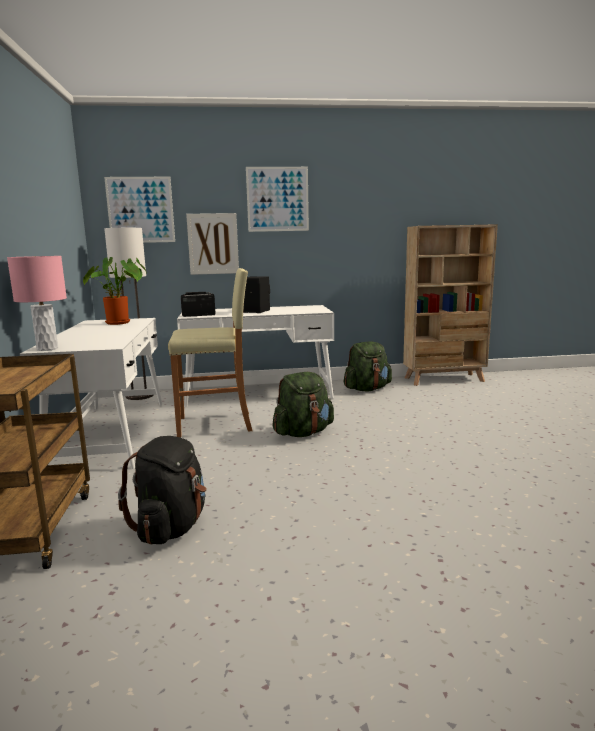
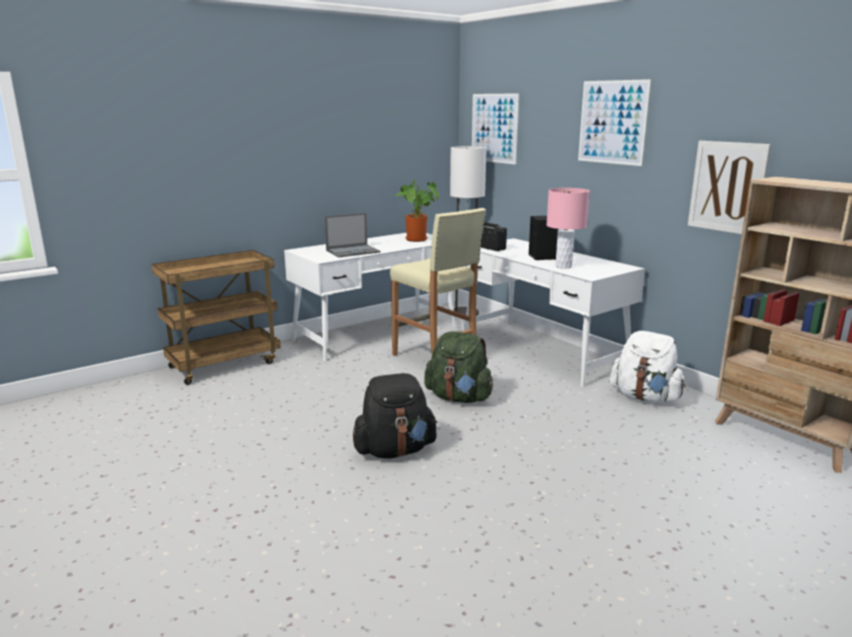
camera: 60 degrees right, 5 degrees up
(47, 349) = (301, 250): pink table lamp -> pink table lamp (563, 266)
(106, 337) = (353, 251): none -> laptop
(171, 527) = (249, 400): black backpack -> black backpack (395, 450)
(213, 244) = (546, 170): picture -> picture (727, 187)
(367, 389) = (645, 397): green backpack -> white backpack

